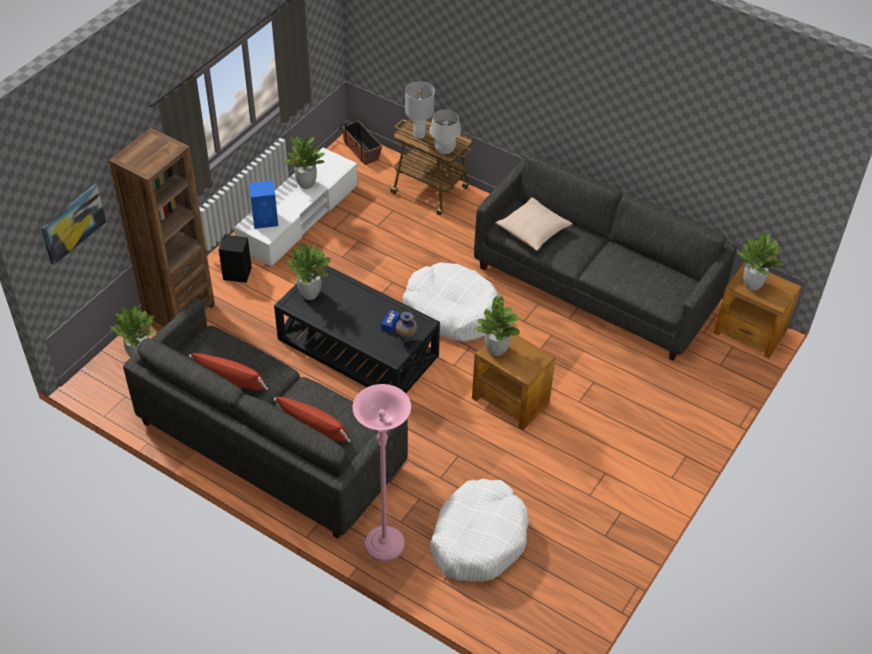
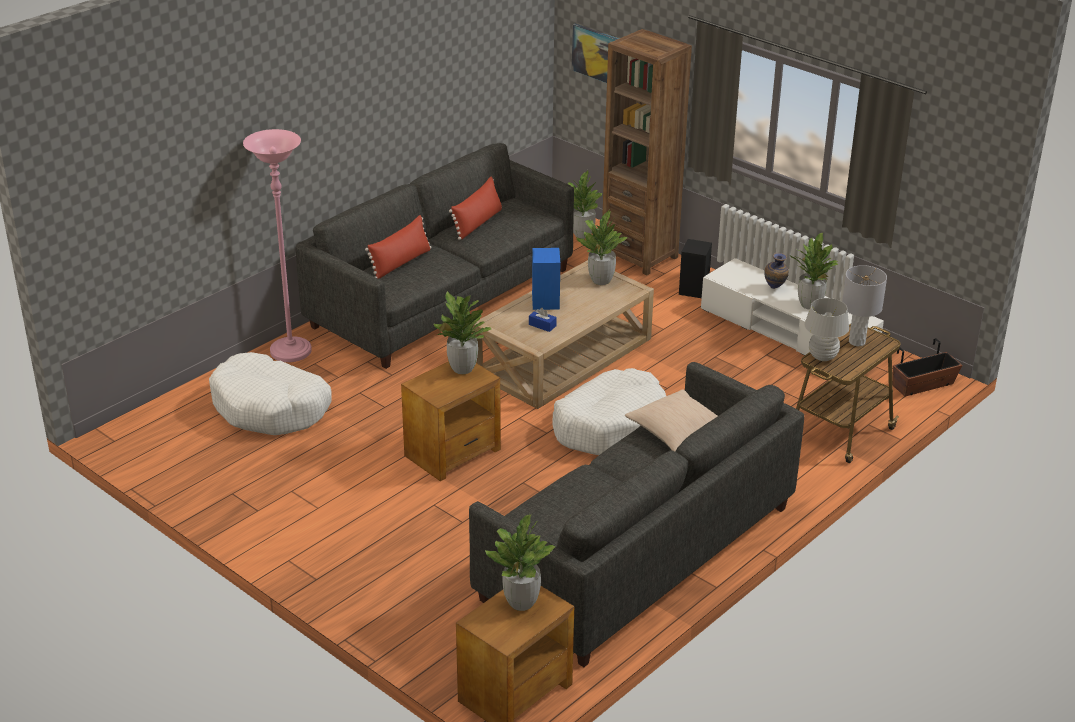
camera: 100 degrees right, 15 degrees down
(266, 220) = (745, 277): blue speaker -> blue speaker (545, 302)
(357, 348) = (562, 356): black coffee table -> beige coffee table
(406, 340) = (514, 332): vase -> vase (775, 289)

